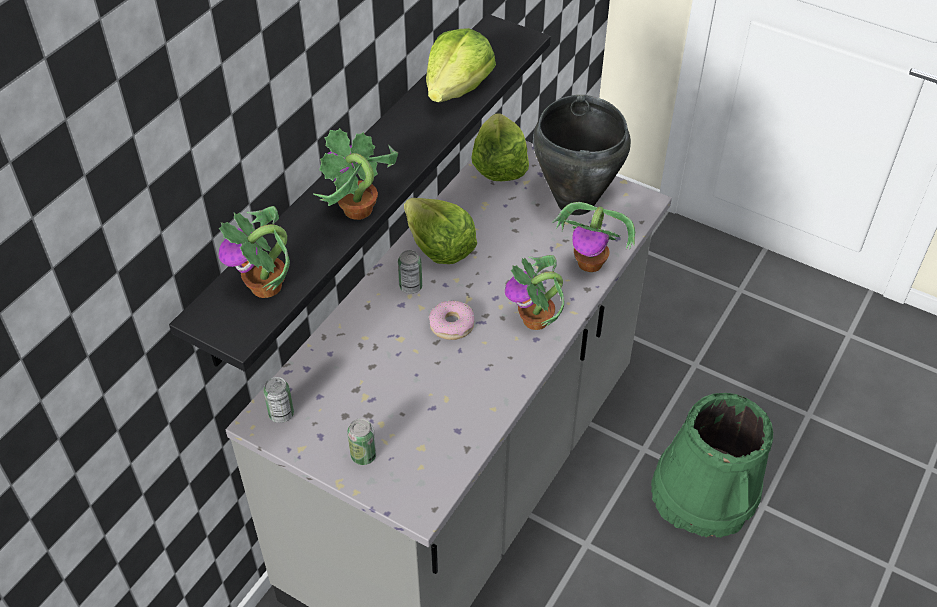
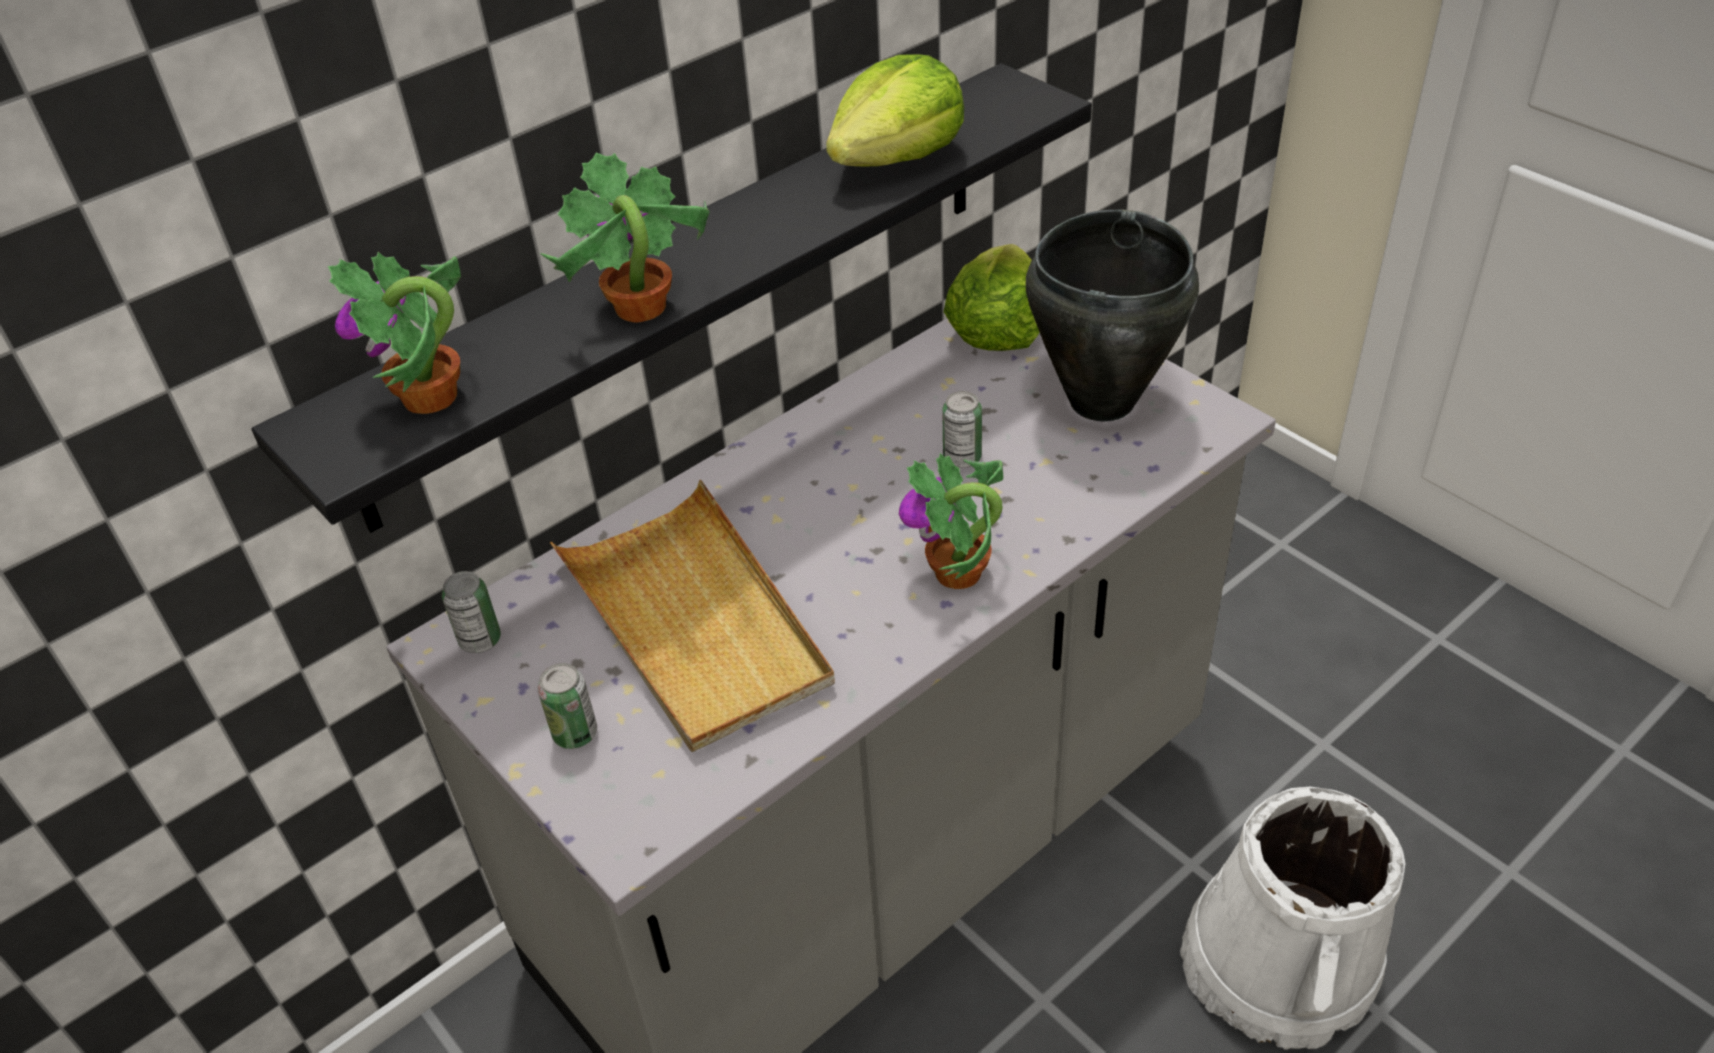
camera: 20 degrees right, 5 degrees down
(401, 377) = (694, 621): none -> beige tray
(411, 287) = (774, 484): can -> can (962, 458)
(439, 247) = (847, 433): lettuce -> none
(452, 325) = (814, 555): donut -> none
(591, 263) = (1091, 499): potted plant -> none
(705, 493) = (1279, 964): green bucket -> white bucket

